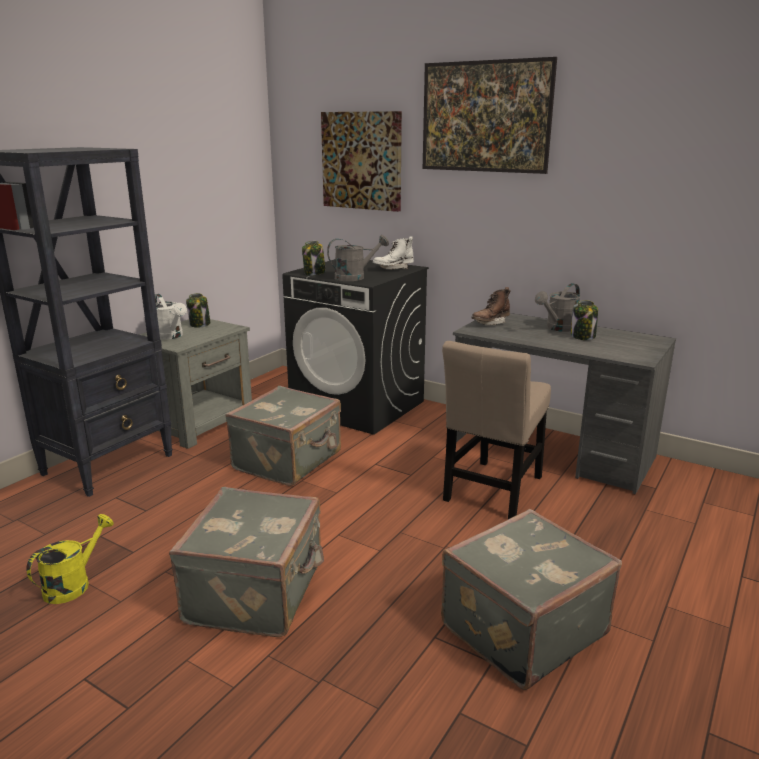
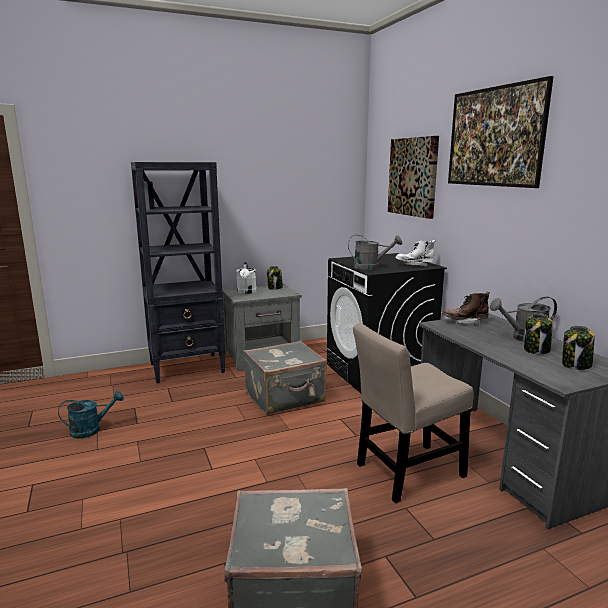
camera: 35 degrees right, 5 degrees down
(73, 584) = (91, 430): yellow watering can -> turquoise watering can
(258, 592) = (163, 476): grey suitcase -> none
(314, 273) = (349, 261): jar -> jar (576, 365)

